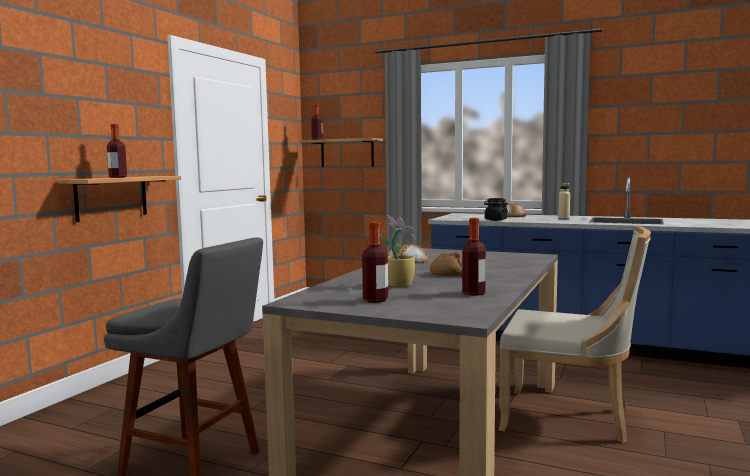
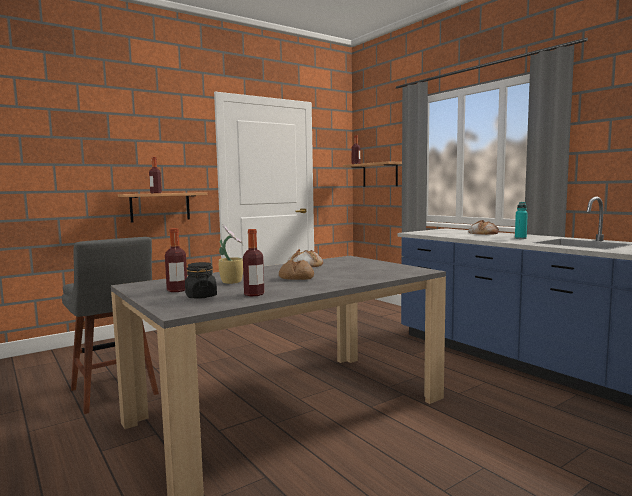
camera: 30 degrees right, 0 degrees up
(495, 220) = (451, 236): black jar -> black jar (201, 296)
(564, 219) = (520, 238): beige bottle -> turquoise bottle
(570, 418) = (409, 430): beige chair -> none

